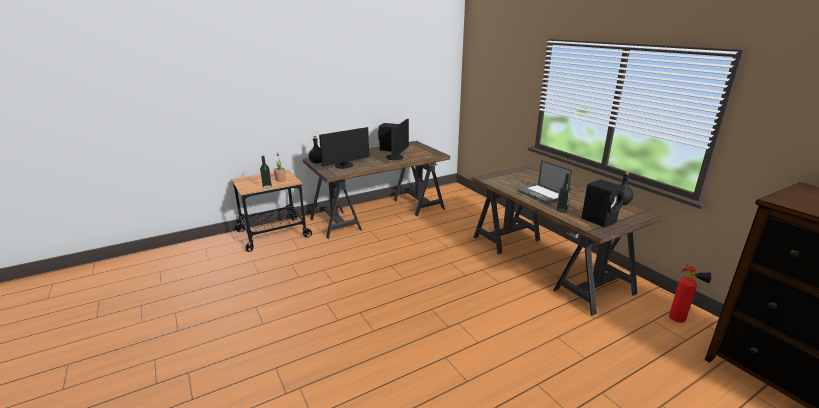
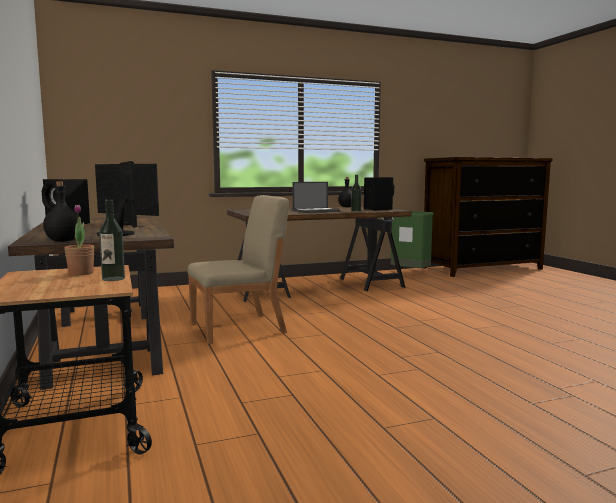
camera: 80 degrees left, 15 degrees down
(406, 246) = (239, 328): none -> beige chair
(680, 320) = (410, 274): fire extinguisher -> green trash can

